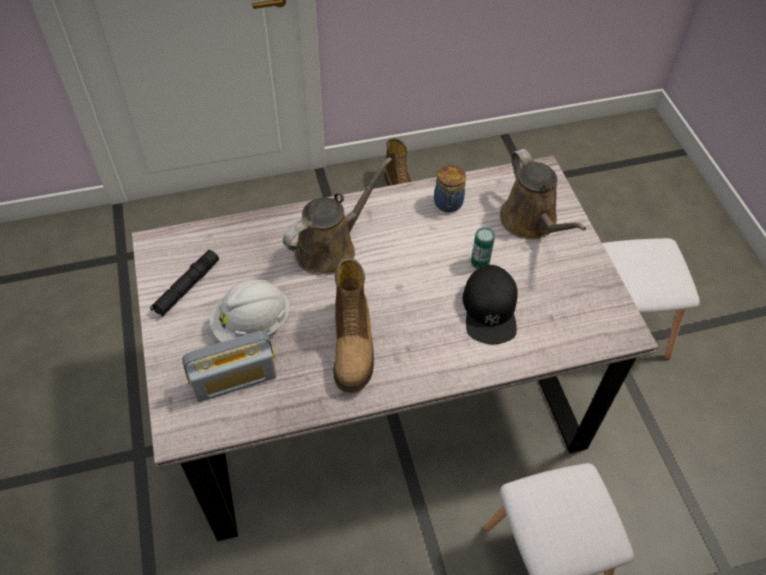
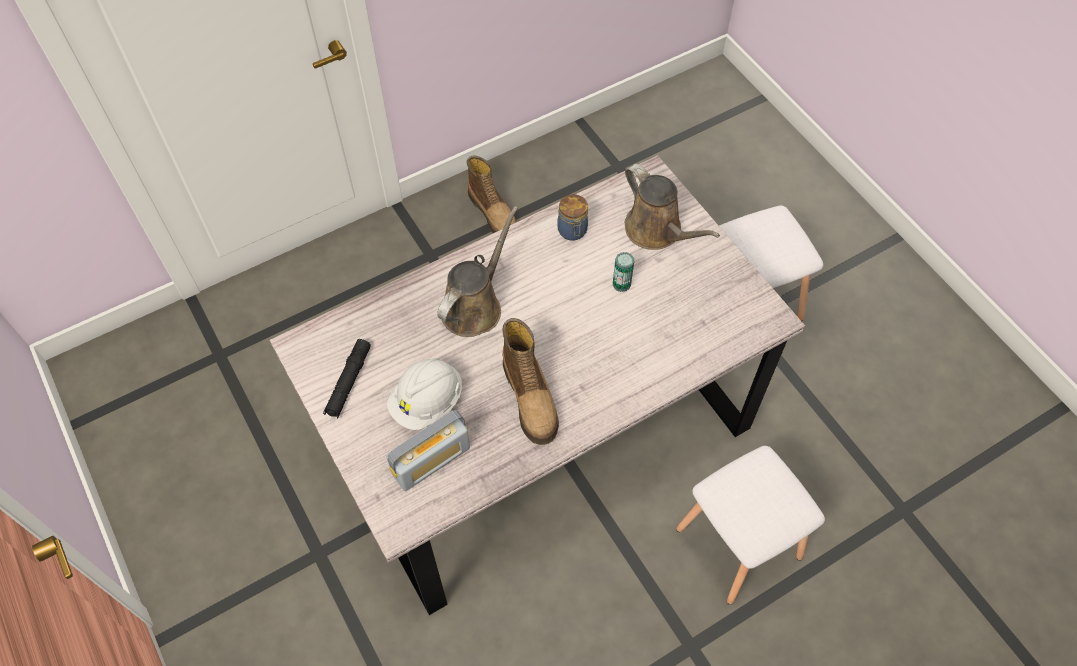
camera: 15 degrees left, 5 degrees up
(490, 309) = (645, 329): black cap -> none

